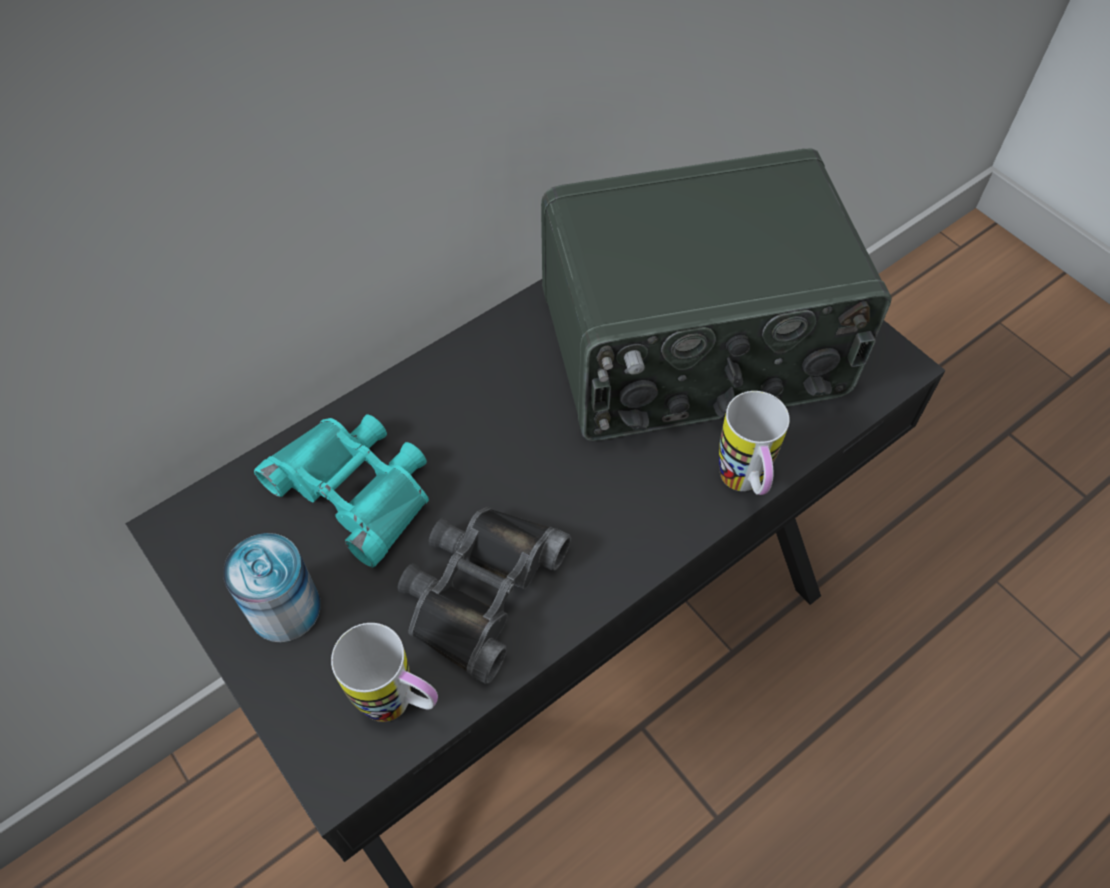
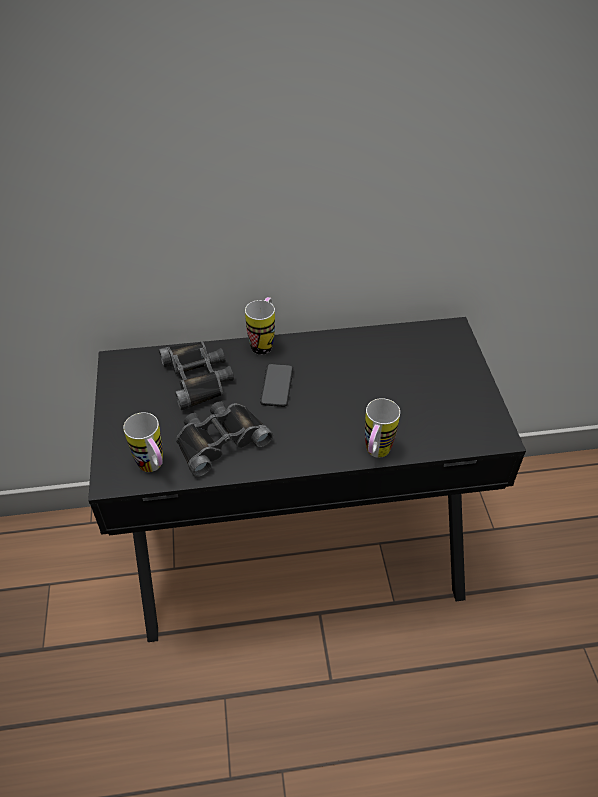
camera: 30 degrees right, 10 degrees down
(285, 608) = (135, 410): can -> none
(356, 488) = (198, 378): turquoise binoculars -> black binoculars
(426, 367) = (264, 343): none -> mug
(504, 438) = (277, 386): none -> phone
(694, 349) = (396, 386): radio -> none

